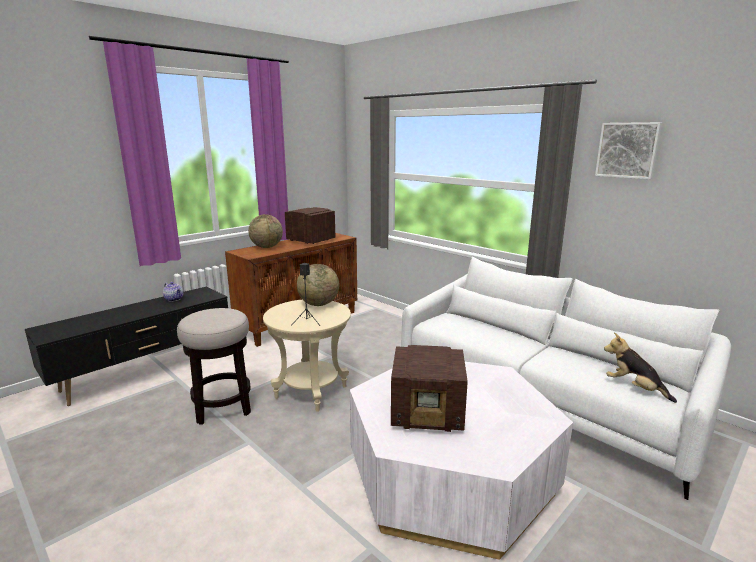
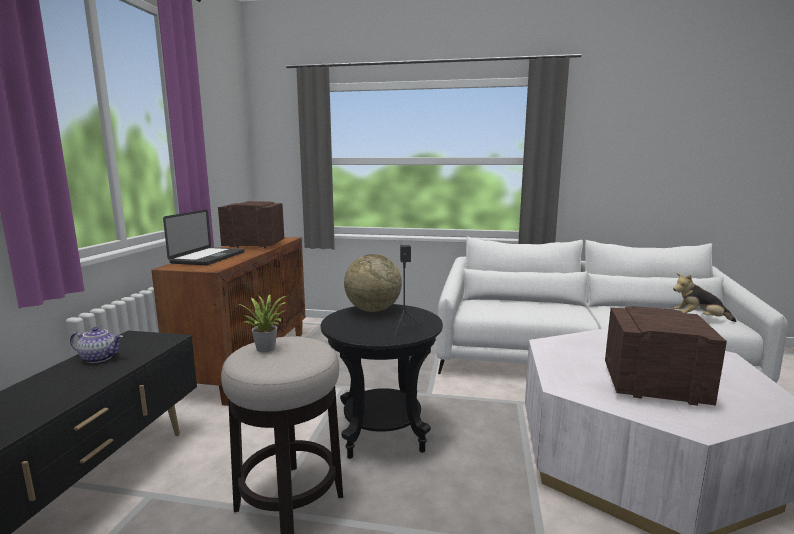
camera: 35 degrees left, 5 degrees down
(210, 312) = (267, 347): none -> potted plant
(266, 247) = (208, 257): globe -> laptop
(311, 392) = (382, 434): beige side table -> black side table
(428, 414) = (651, 386): radio -> radio turned 135 degrees counterclockwise
(628, 150) = (605, 119): picture -> none

